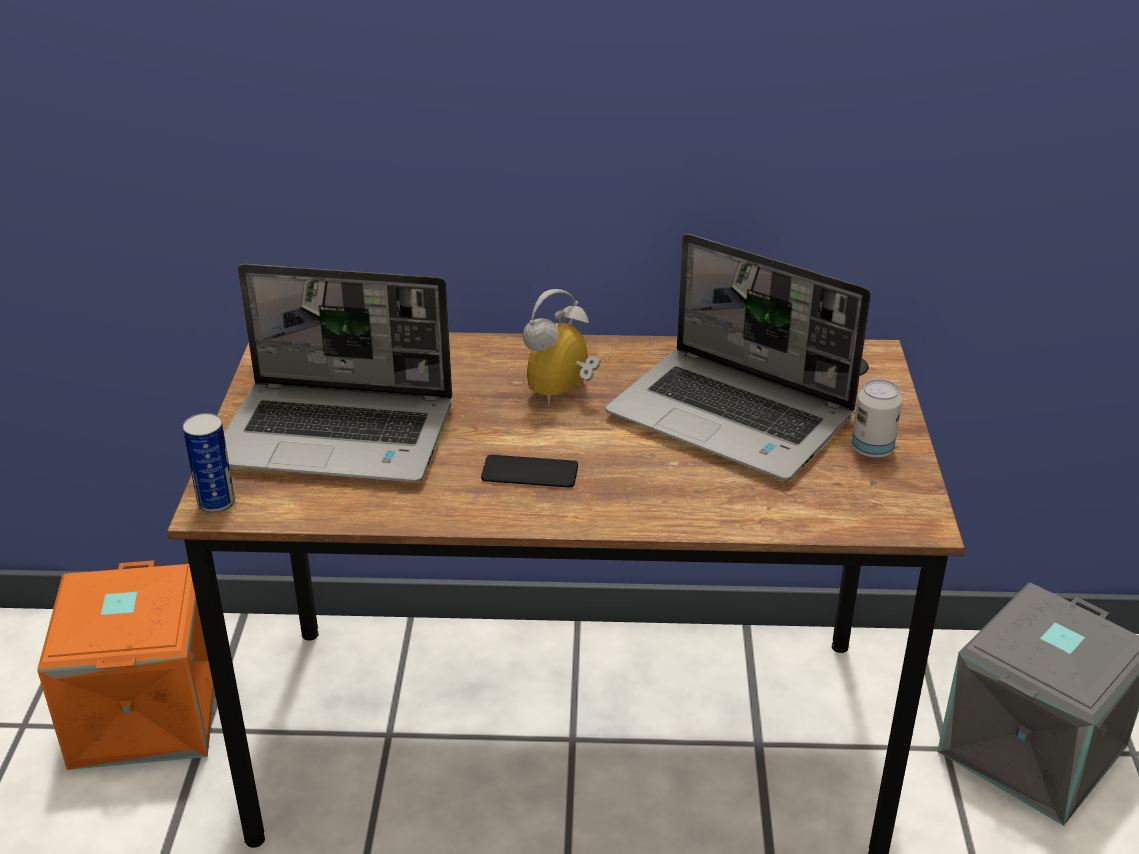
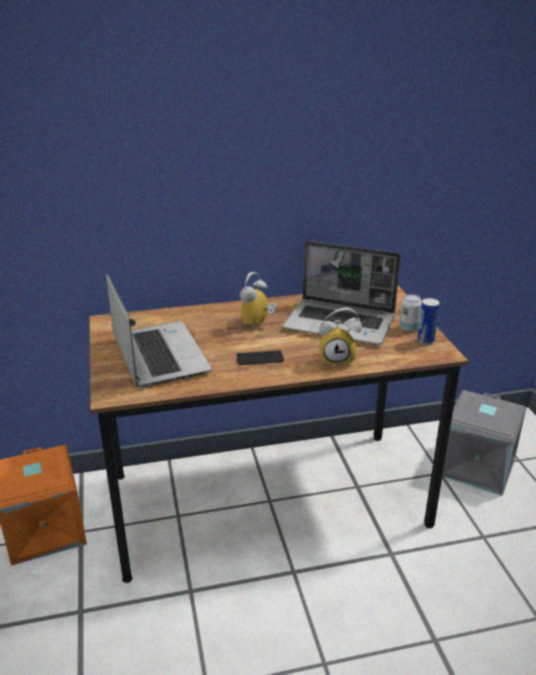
camera: 15 degrees left, 5 degrees down
(216, 503) = (110, 393): can -> can (425, 341)
(339, 435) = (158, 355): laptop -> laptop turned 105 degrees counterclockwise
(685, 499) = (337, 359): none -> alarm clock

